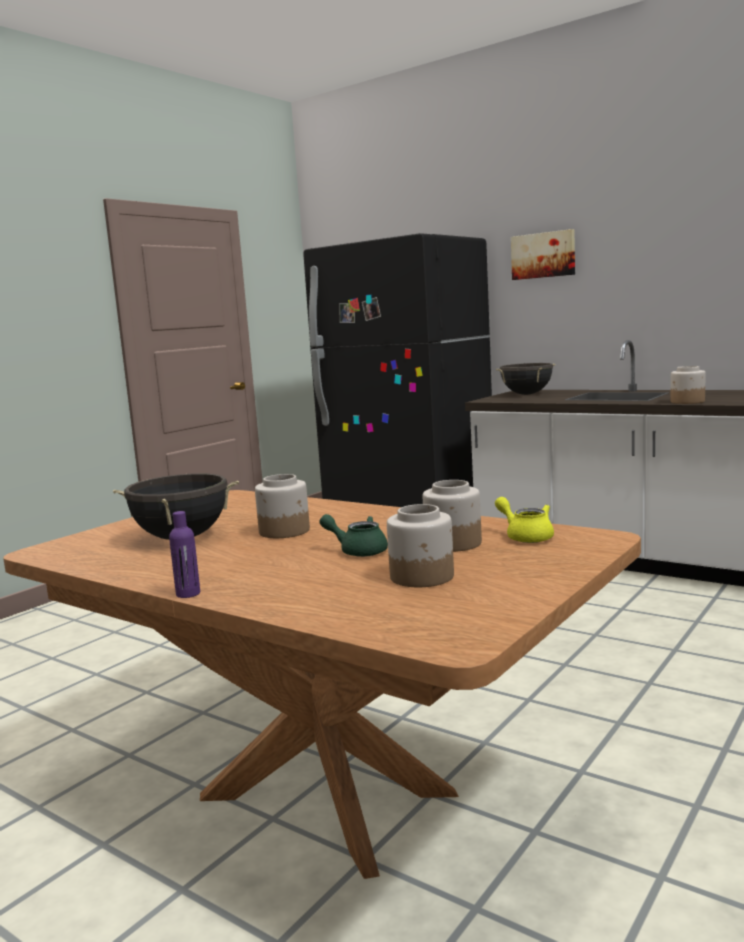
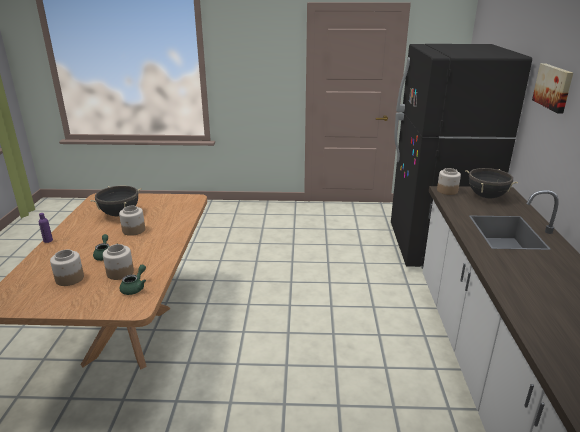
camera: 55 degrees right, 15 degrees up
(526, 536) = (135, 288): yellow teapot -> green teapot
(687, 402) = (495, 266): jar -> jar (447, 191)

